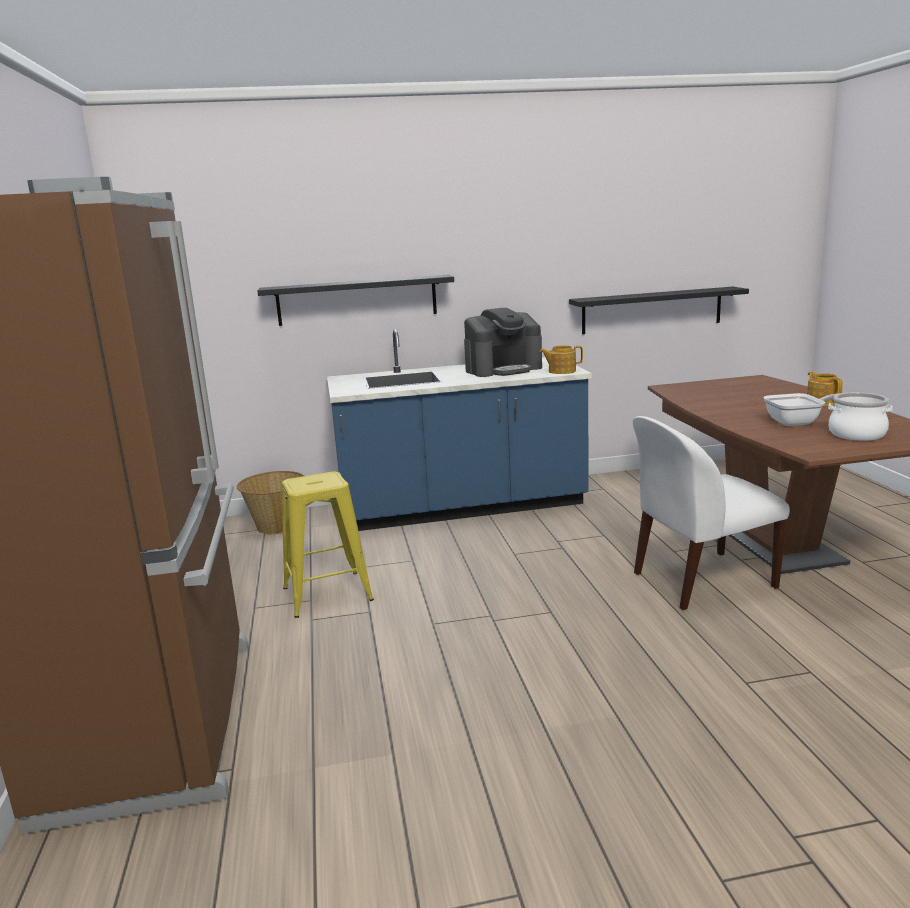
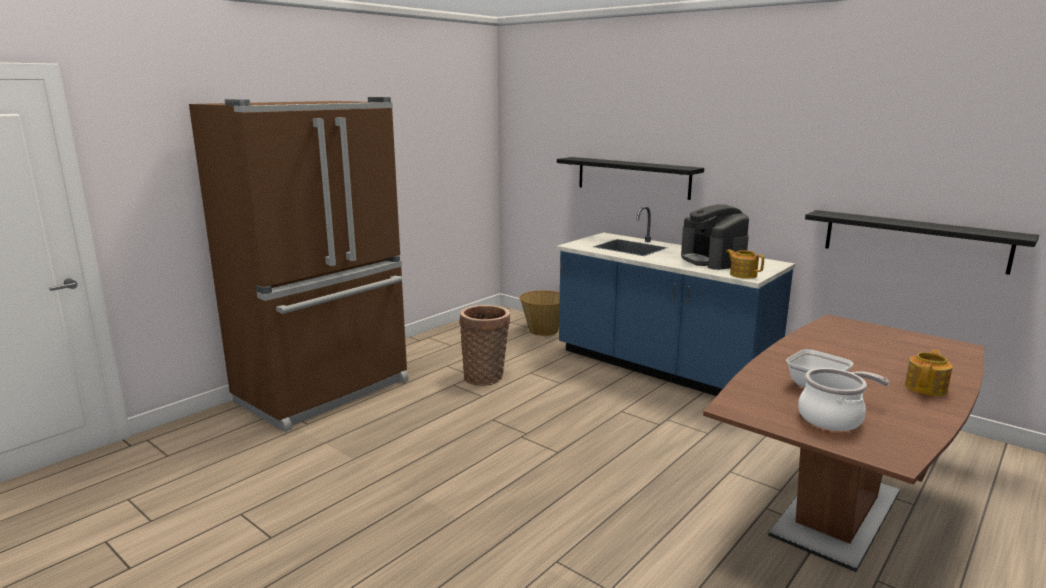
camera: 50 degrees right, 0 degrees up
(327, 594) = (485, 377): yellow stool -> basket
(503, 369) = (713, 260): coffee machine -> coffee machine turned 45 degrees clockwise
(700, 581) = (693, 498): white chair -> none

